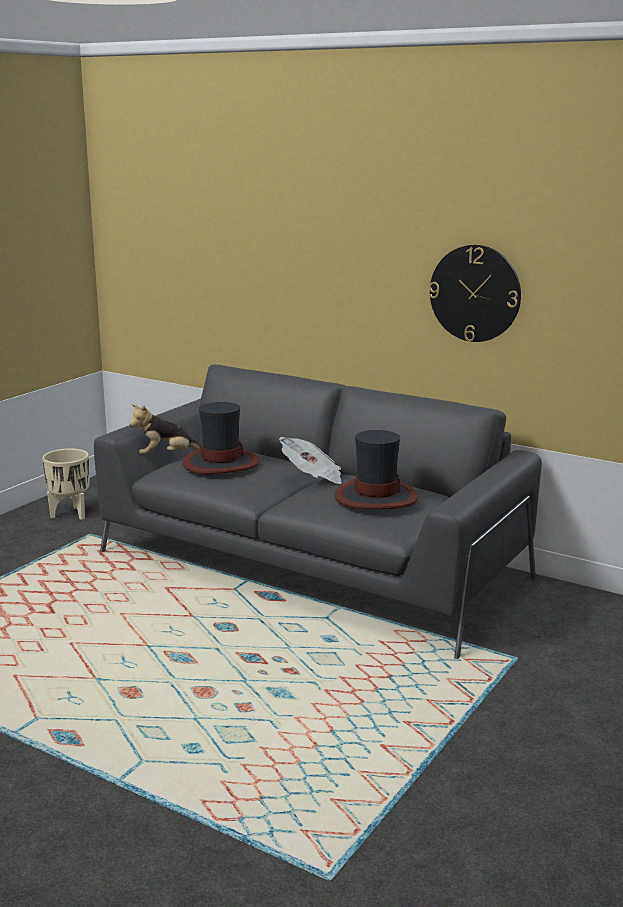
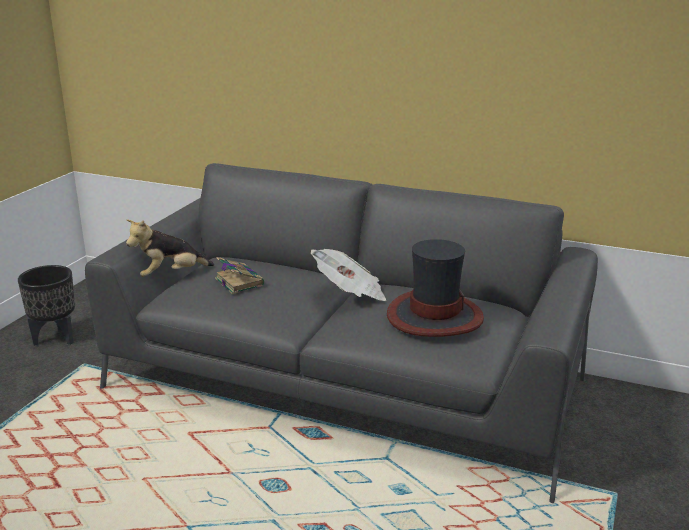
camera: 10 degrees left, 5 degrees up
(70, 514) = (56, 338): beige planter -> black planter
(220, 463) = (238, 281): hat -> book
(475, 293) = (522, 74): wall clock -> none

